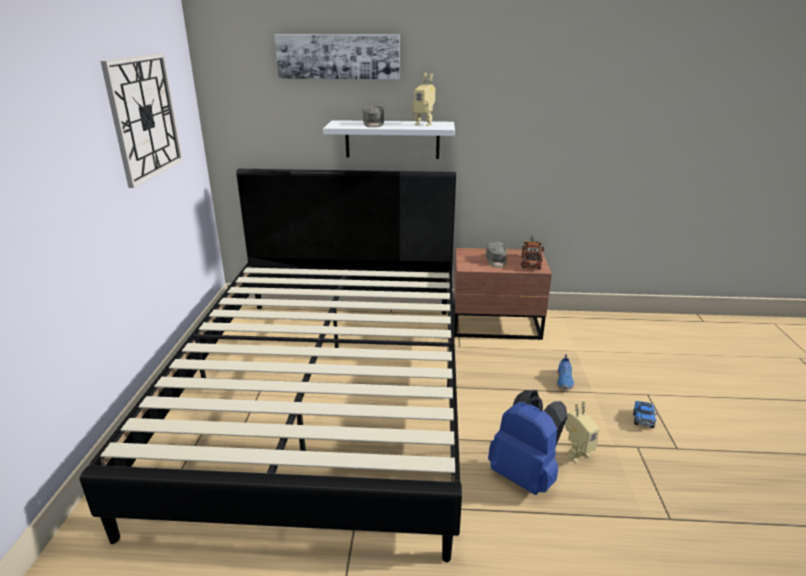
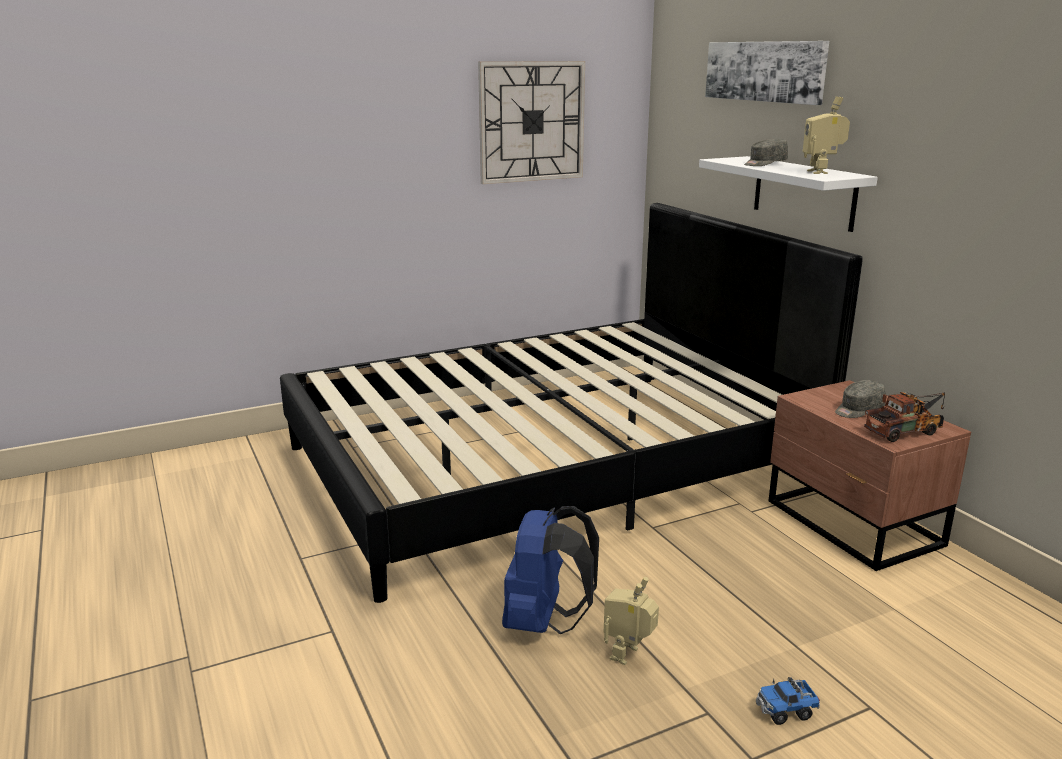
camera: 60 degrees right, 5 degrees down
(564, 381) = (790, 614): blue shoe -> none
(576, 454) = (629, 655): toy robot -> toy robot turned 90 degrees clockwise

